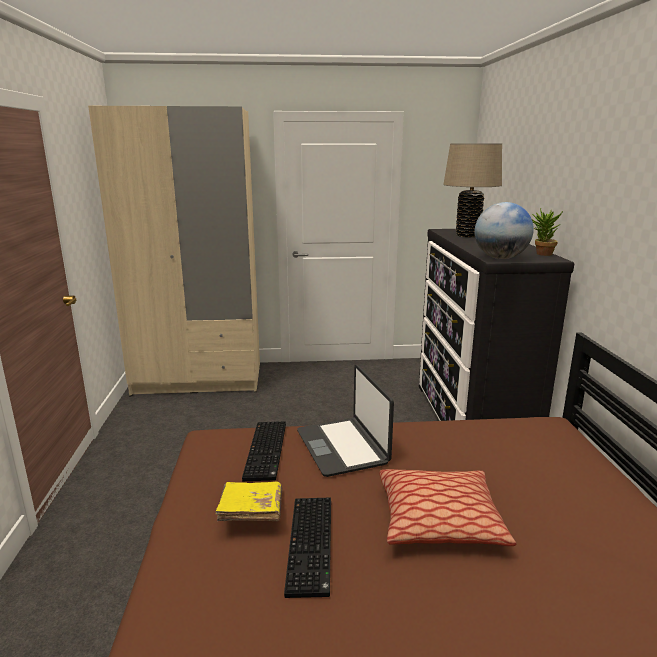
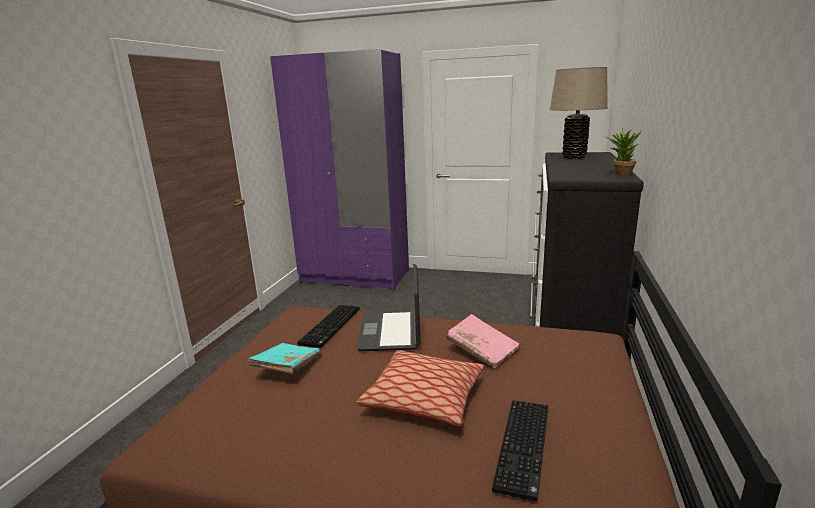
camera: 20 degrees right, 0 degrees up
(199, 379) = (355, 276): beige wardrobe -> purple wardrobe
(251, 513) = (287, 367): yellow book -> turquoise book
(312, 545) = (312, 397): keyboard -> keyboard (525, 448)
(455, 454) = (482, 350): none -> pink book
(500, 258) = (570, 176): globe -> none

